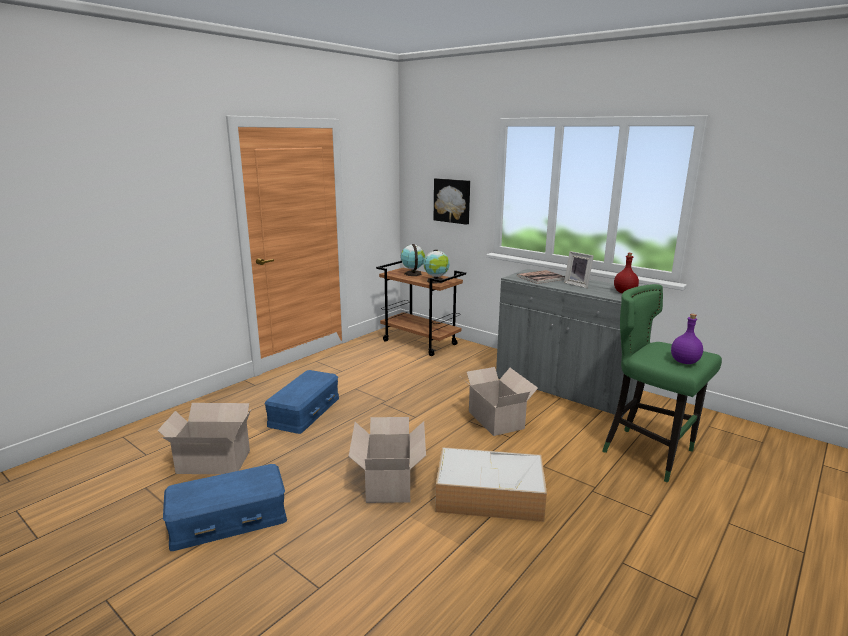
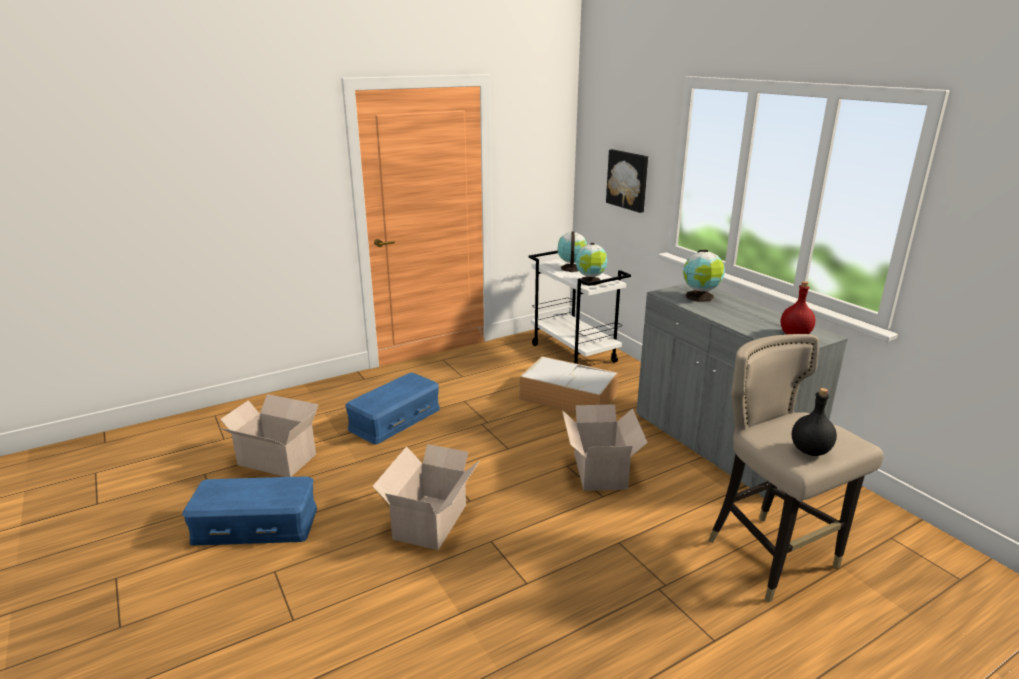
camera: 20 degrees right, 5 degrees up
(420, 343) = (574, 353): brown cart -> white cart
(491, 495) = (531, 564): storage box -> storage box (569, 397)
(541, 277) = (700, 297): book -> globe
(578, 284) = (741, 314): picture frame -> none
(649, 453) = (771, 557): green stool -> beige stool
(685, 362) = (810, 451): purple bottle -> black bottle

